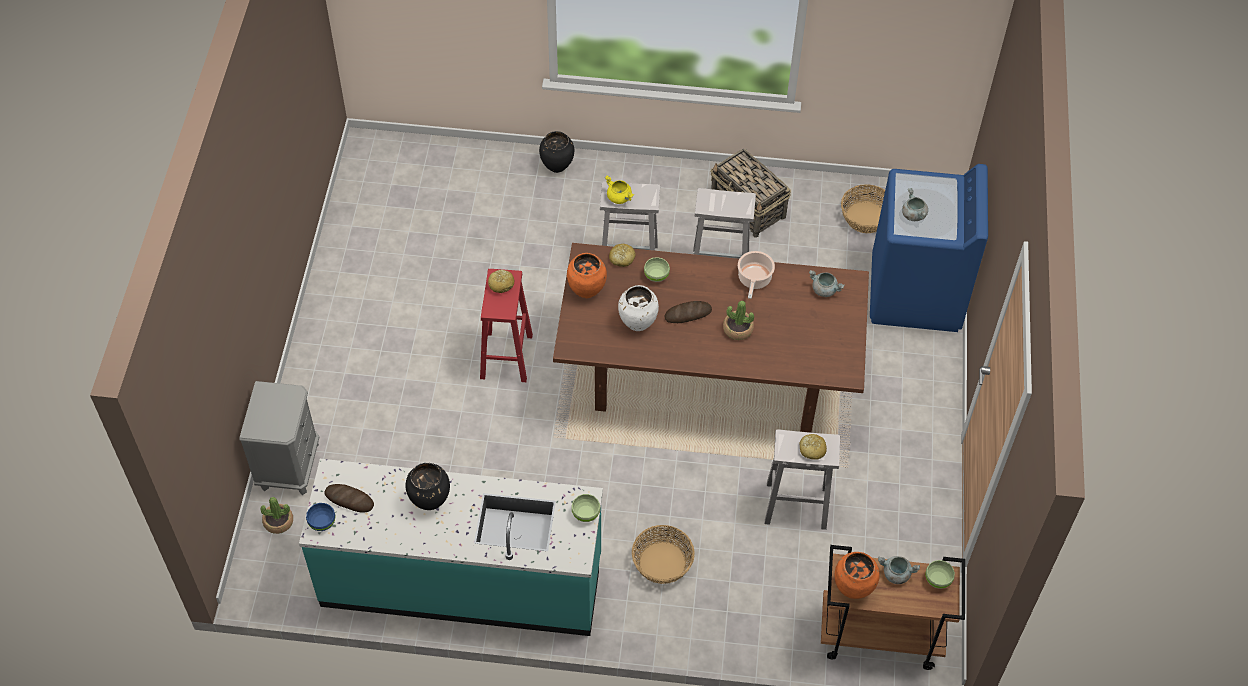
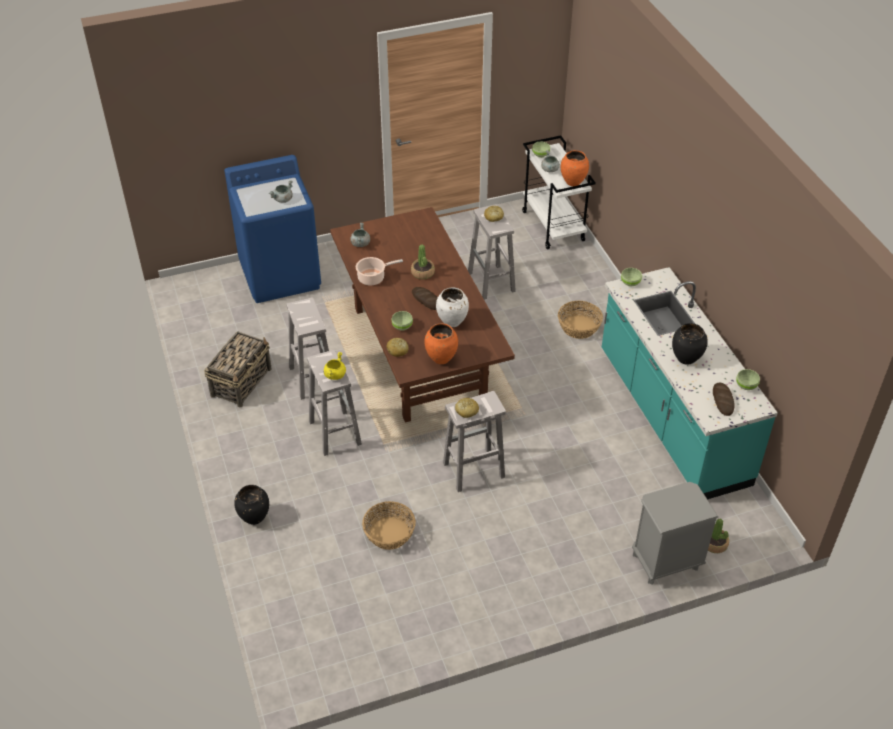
camera: 115 degrees left, 10 degrees down
(322, 522) = (751, 407): blue bowl -> none
(354, 536) = (745, 386): none -> green bowl
(506, 355) = (472, 470): red stool -> white stool
(866, 218) = (220, 316): basket -> basket (389, 533)
(878, 636) = (554, 226): brown cart -> white cart

